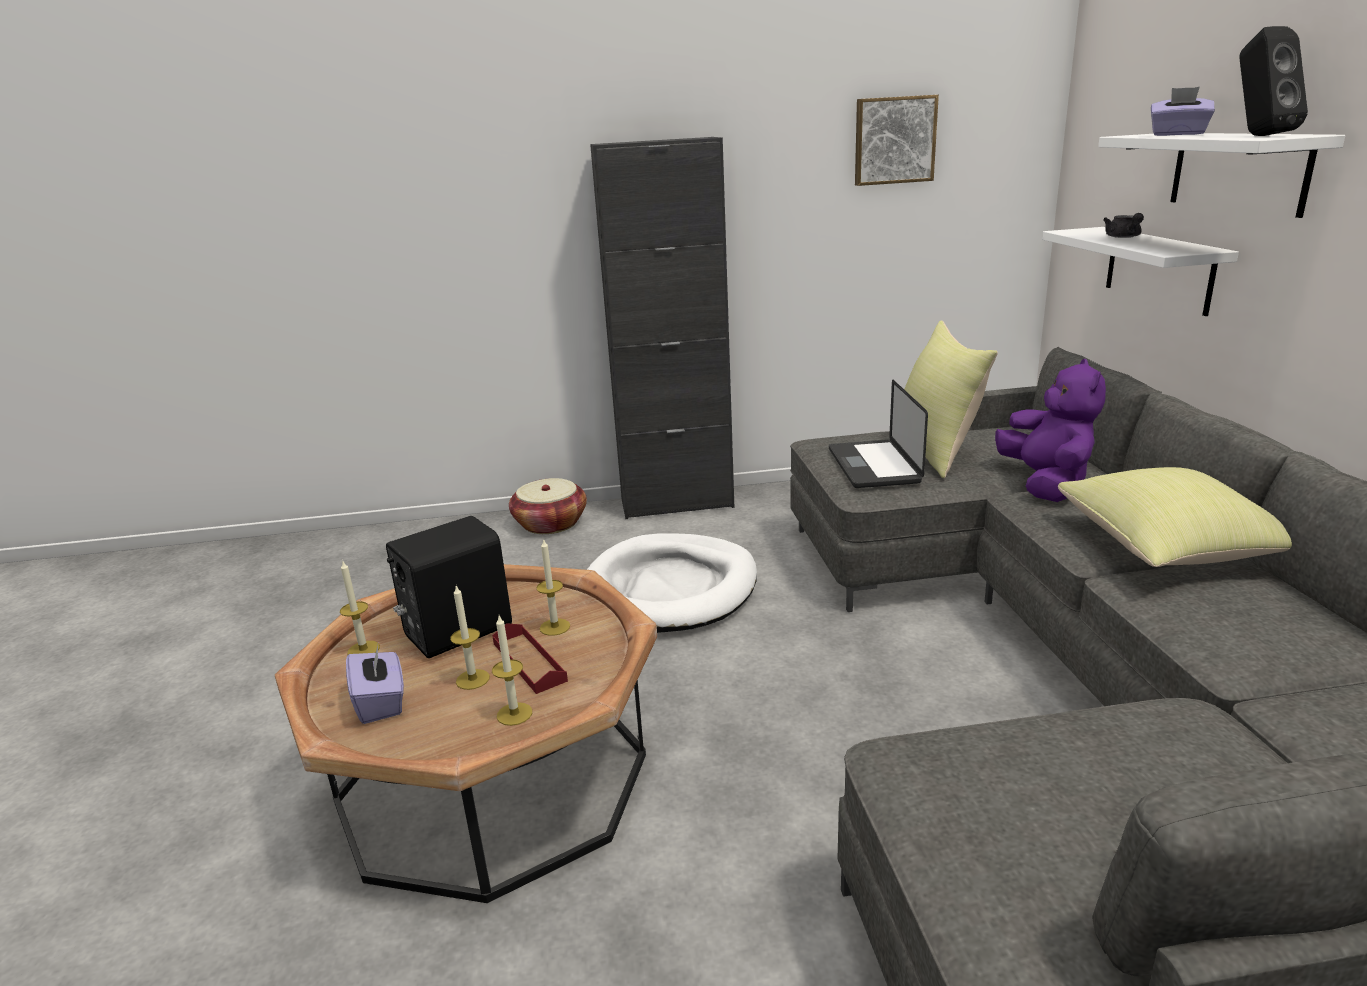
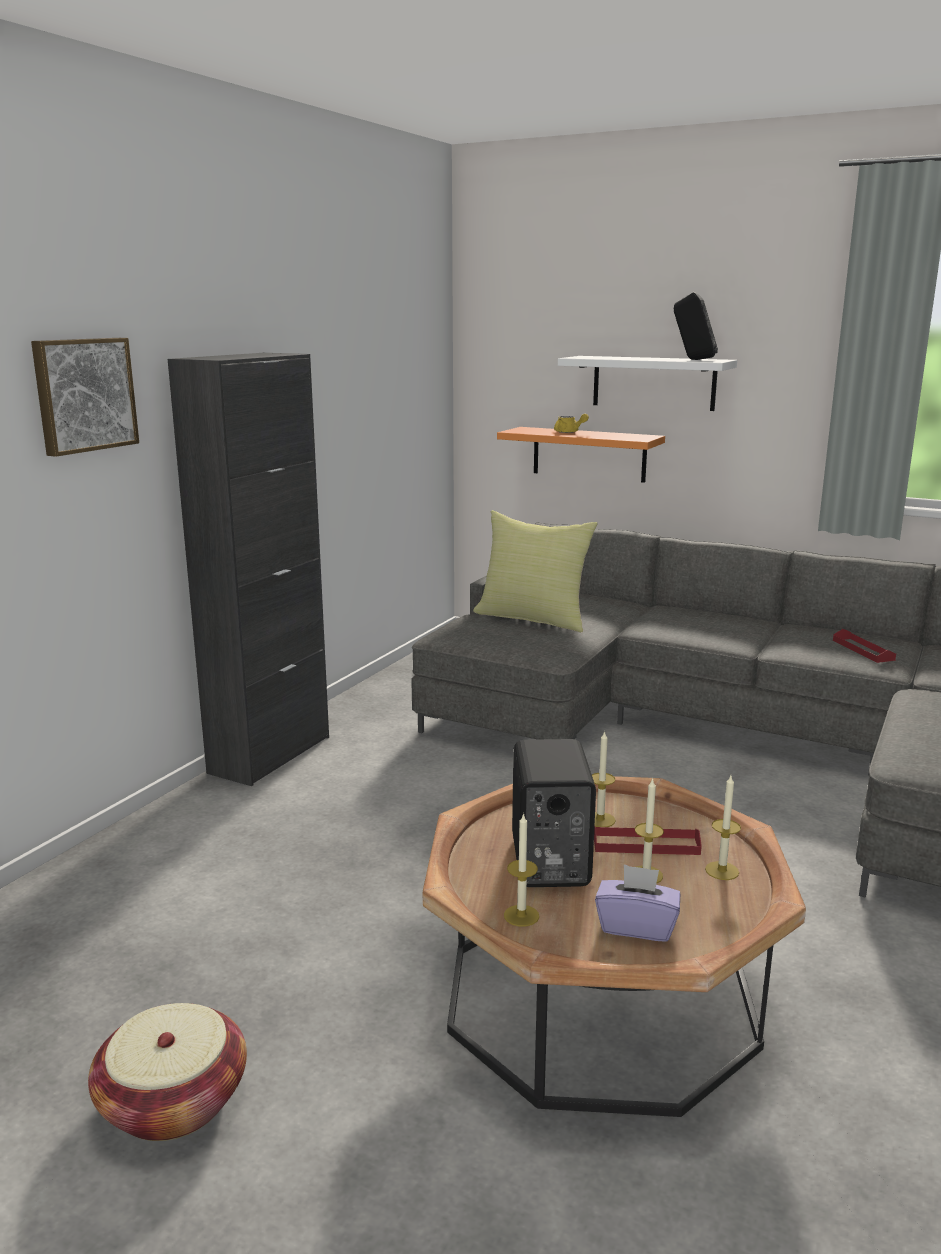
camera: 55 degrees left, 5 degrees down
(550, 524) = (181, 823): basket -> basket (173, 1101)
(670, 589) = (419, 814): white dog bed -> none
(873, 466) = (523, 639): laptop -> none
(894, 140) = (372, 358): picture -> picture (83, 394)
(1046, 484) = (634, 618): purple plush toy -> none
(1124, 237) = (569, 432): grey teapot -> yellow teapot
(1158, 269) = (589, 454): white shelf -> orange shelf
(1173, 549) = (760, 630): yellow pillow -> none
(1178, 134) = (616, 357): purple tissue box -> none
(1256, 628) = (863, 650): none -> red tray

